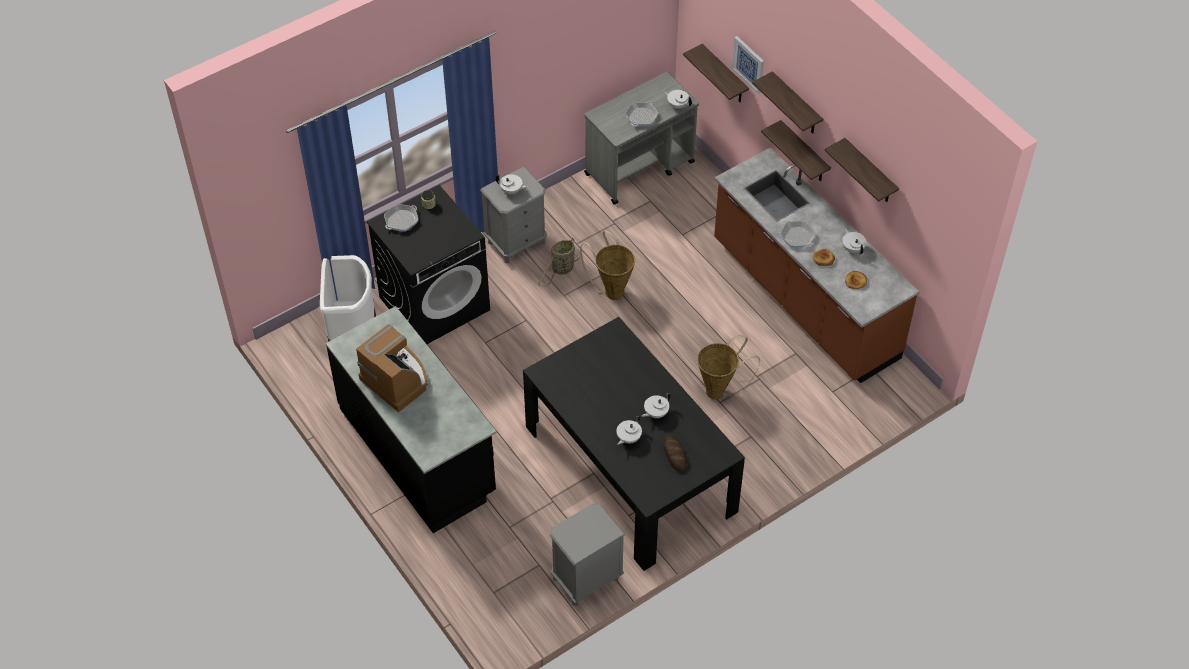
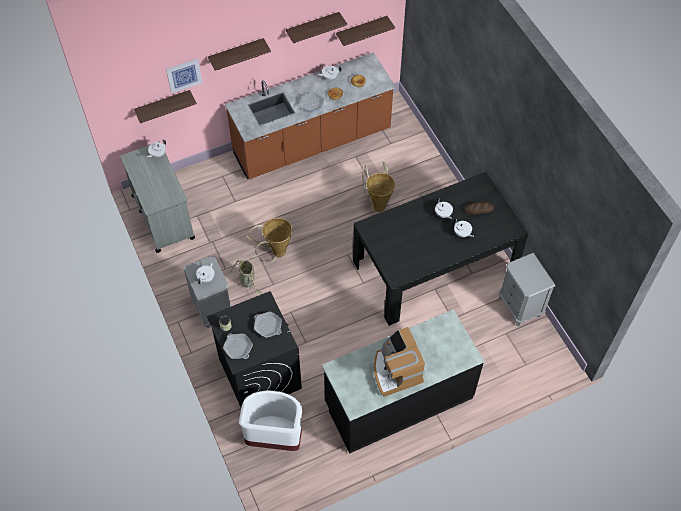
camera: 80 degrees left, 5 degrees up
(397, 379) = (395, 370): coffee machine -> coffee machine turned 75 degrees counterclockwise
(641, 117) = (162, 178): frying pan -> frying pan (268, 326)
(804, 153) = (253, 76): shelf -> shelf (361, 31)

